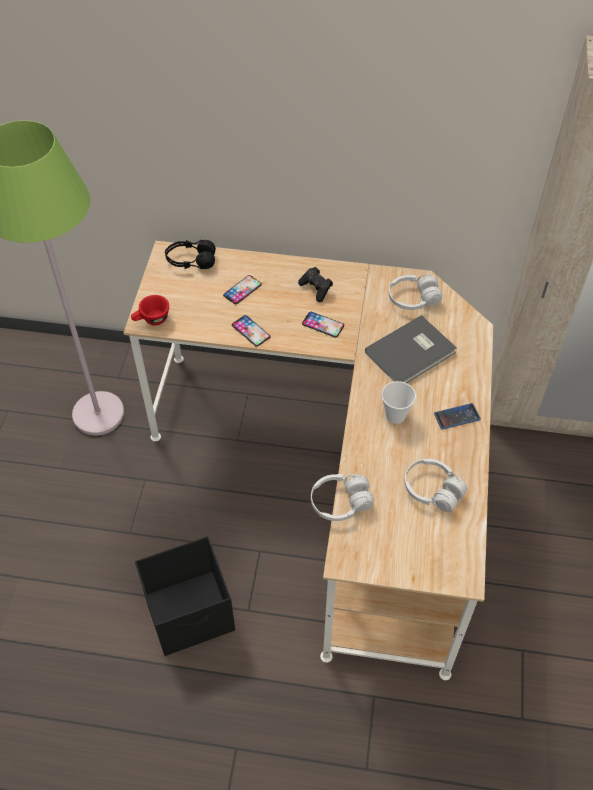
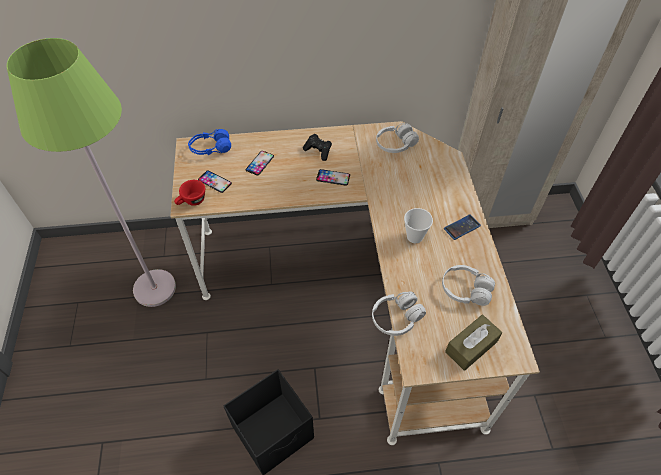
camera: 15 degrees left, 0 degrees up
(191, 261) = (210, 148): black headphones -> blue headphones
(251, 331) = (277, 194): phone -> phone (214, 181)
(412, 353) = (410, 185): grey book -> none
(414, 554) = (471, 347): none -> brown tissue box

